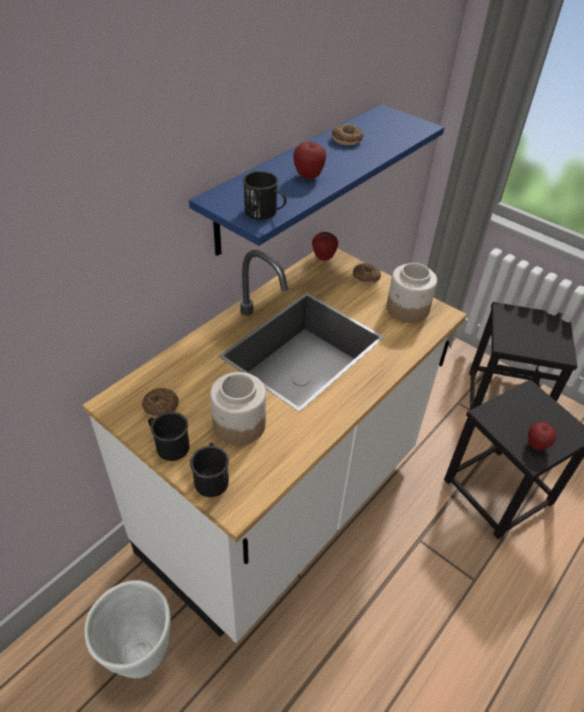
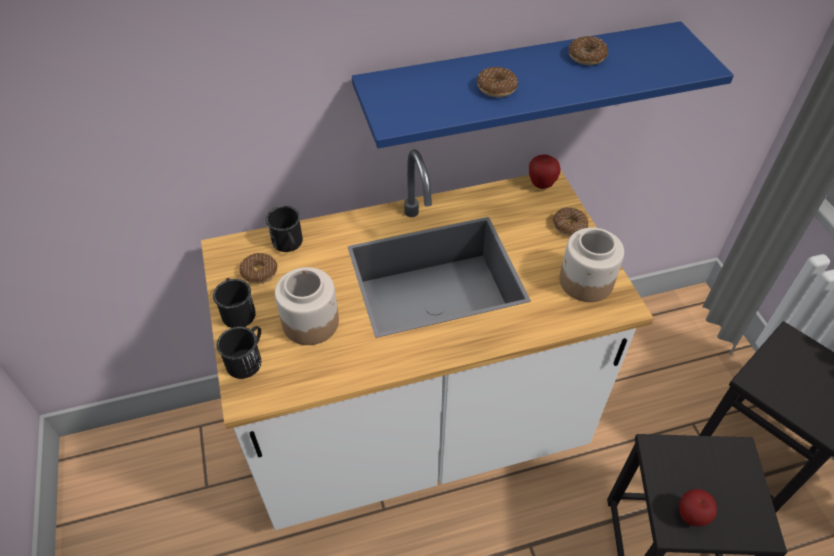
camera: 35 degrees right, 5 degrees up
(140, 654) = (205, 490): white planter -> none
(265, 213) = (409, 115): black mug -> black mug (289, 245)
(308, 176) = (496, 88): apple -> donut

